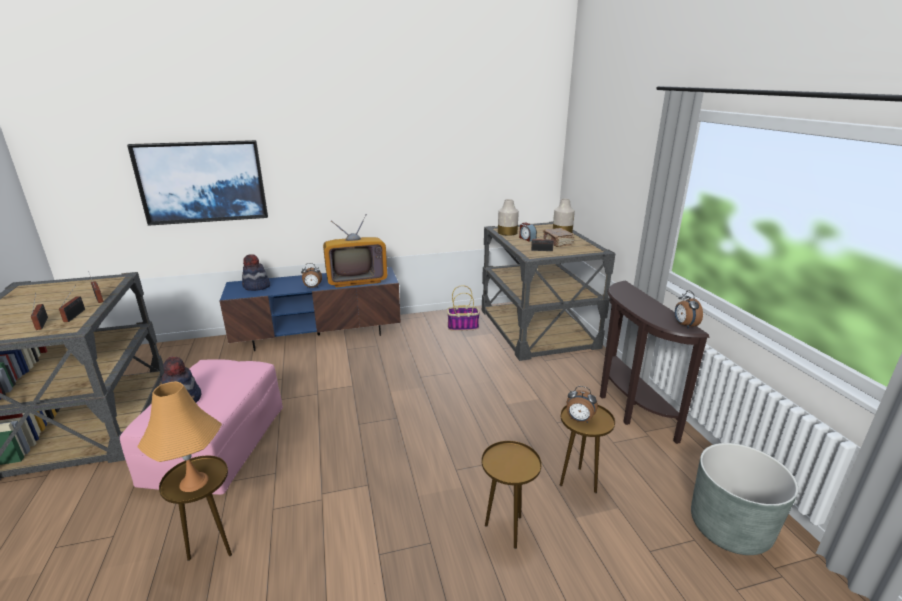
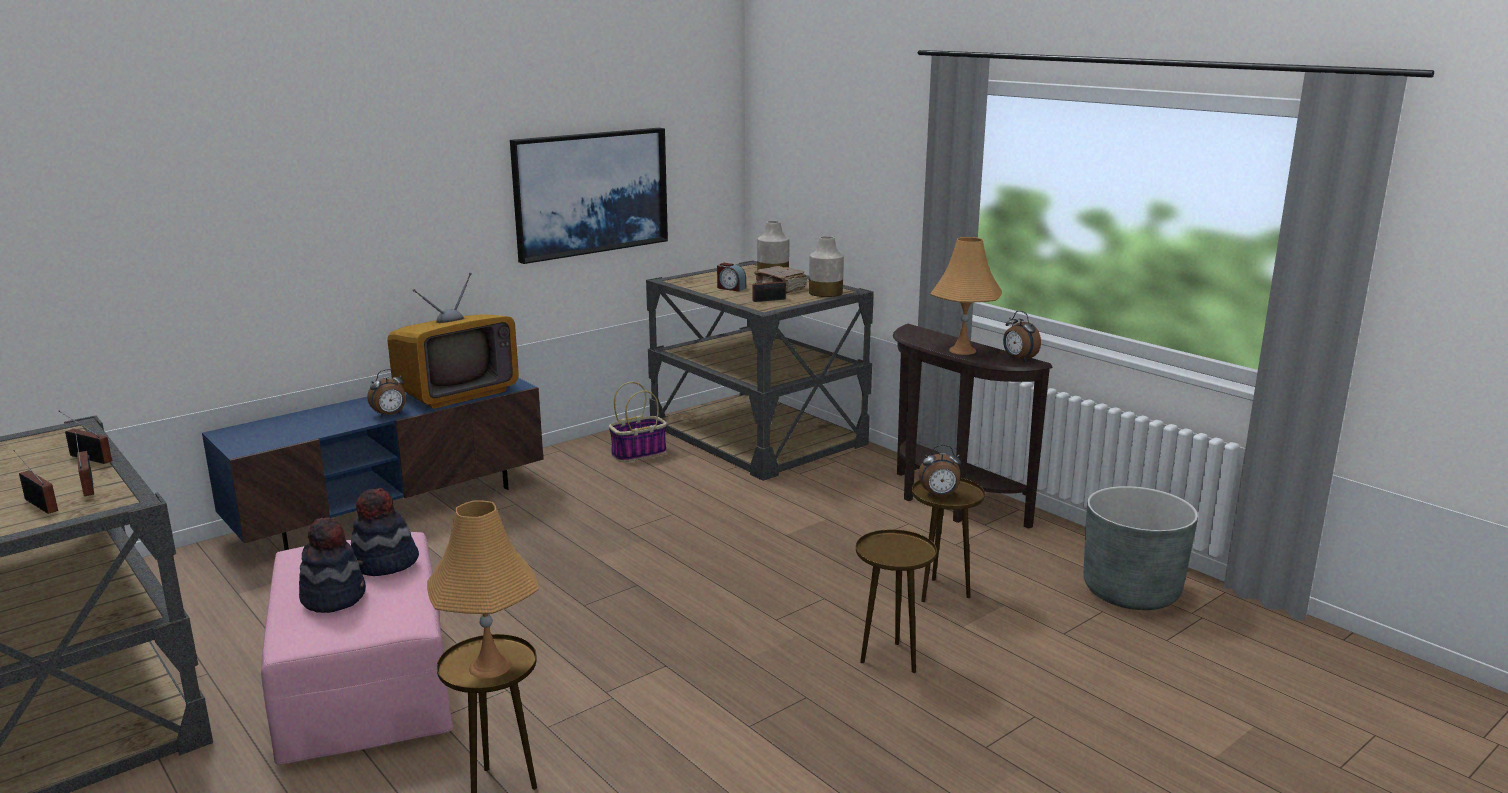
camera: 25 degrees left, 5 degrees down
(202, 182) = (158, 239): picture -> picture (590, 192)
(256, 287) = (277, 430): hat -> hat (384, 564)
(507, 232) = (692, 283): beige vase -> beige vase (826, 292)
(646, 310) = (962, 350): none -> orange table lamp

